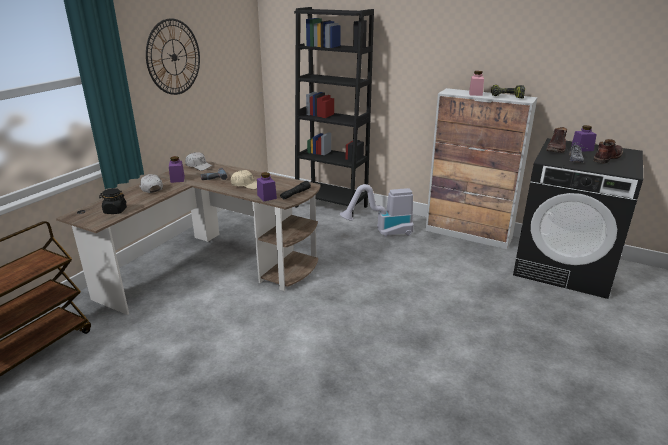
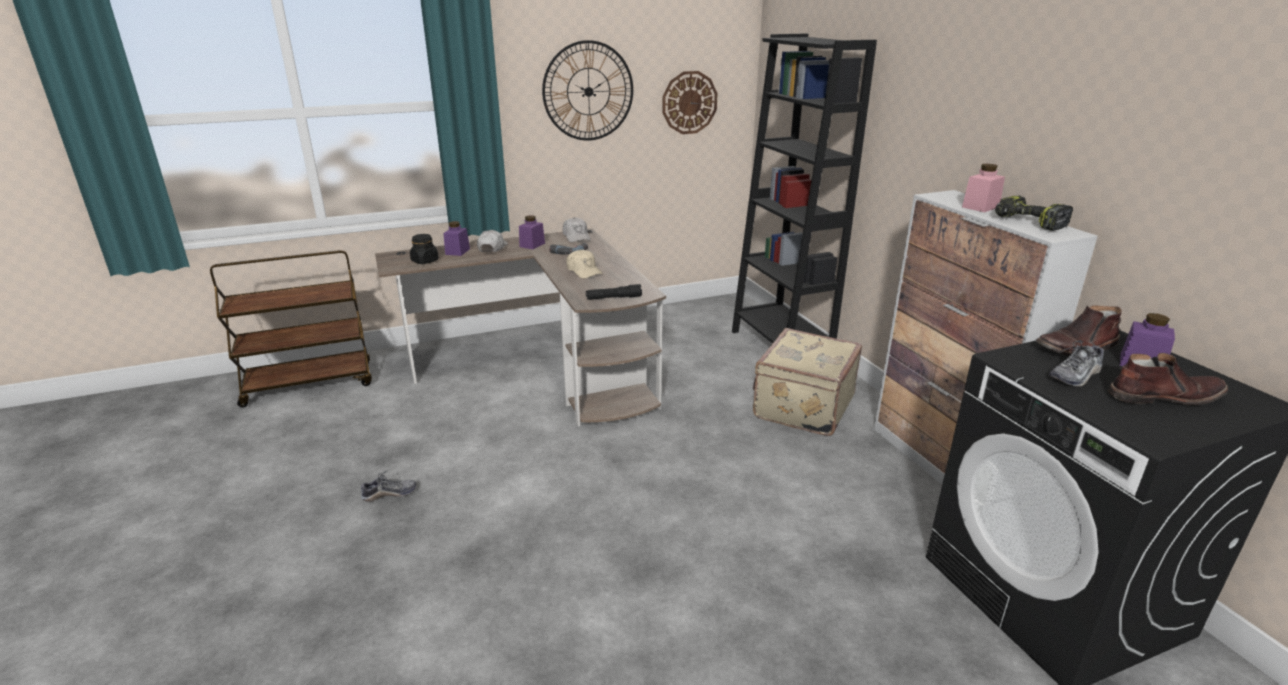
camera: 40 degrees right, 0 degrees up
(223, 385) = (389, 494): none -> shoe
(229, 58) = (689, 102): none -> wall clock
(267, 197) = (578, 291): purple jar -> purple jar (457, 251)
(382, 232) = (801, 407): vacuum cleaner -> beige suitcase

